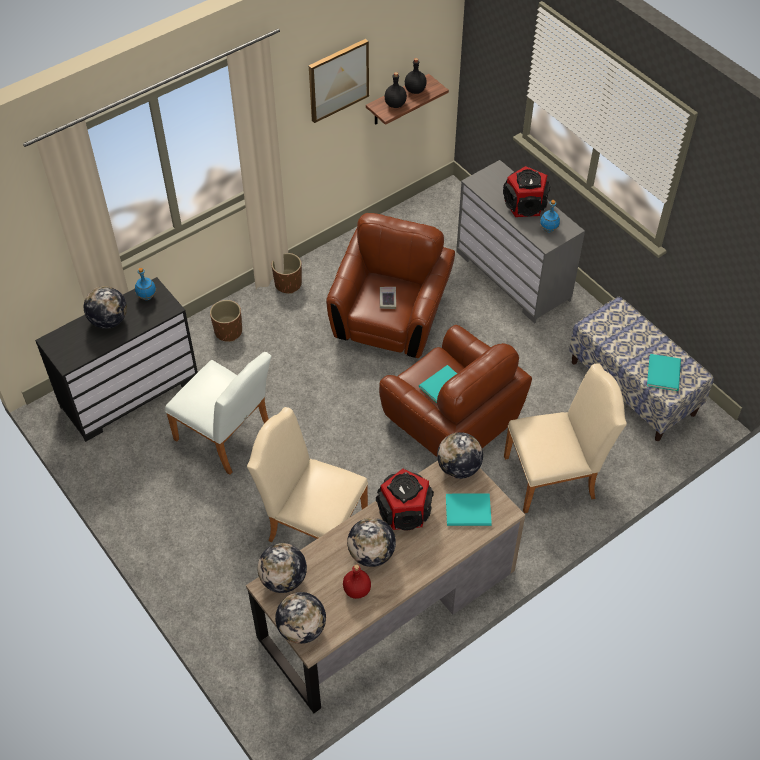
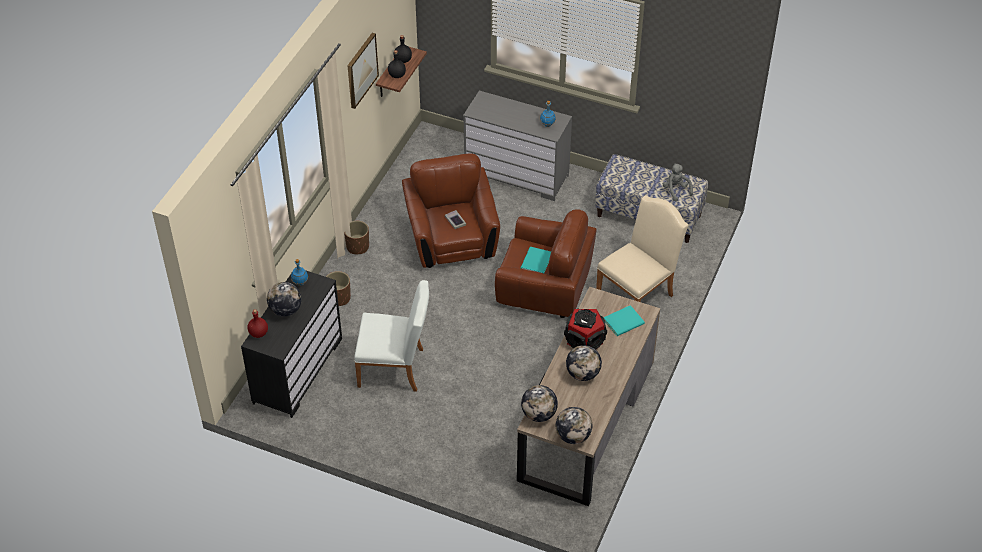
camera: 30 degrees left, 5 degrees down
(312, 523) = (499, 395): beige chair -> none
(357, 590) = (590, 398): red bottle -> red bottle (259, 333)
(458, 468) = (599, 299): globe -> none
(525, 205) = (520, 114): speaker -> none
(664, 372) = (676, 190): turquoise book -> grey plush toy

